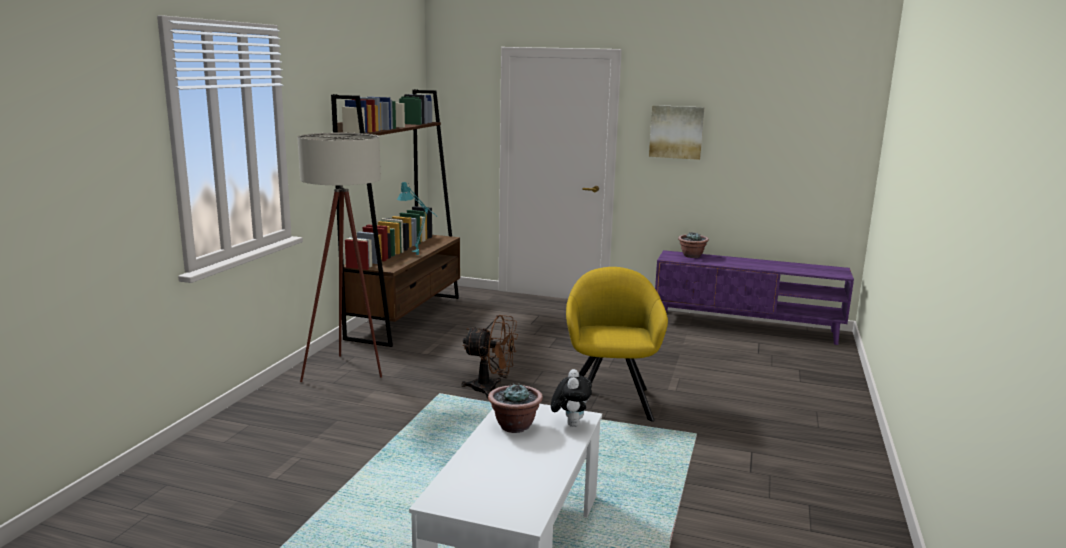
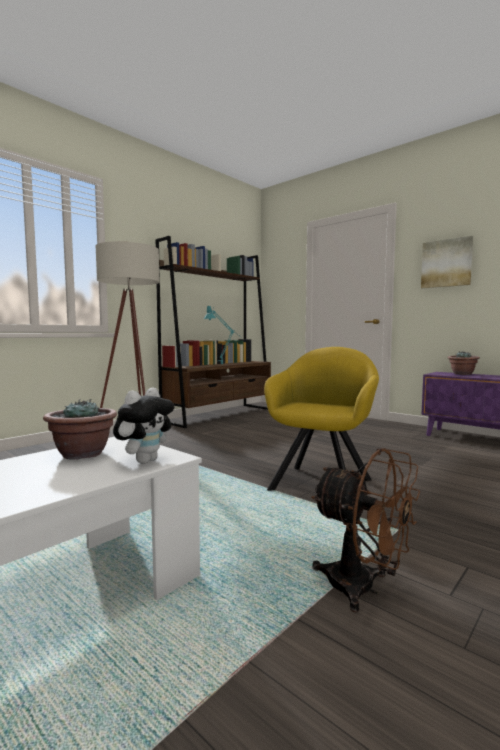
camera: 25 degrees right, 10 degrees down
(491, 389) = (221, 460): brown fan -> brown fan (363, 589)

